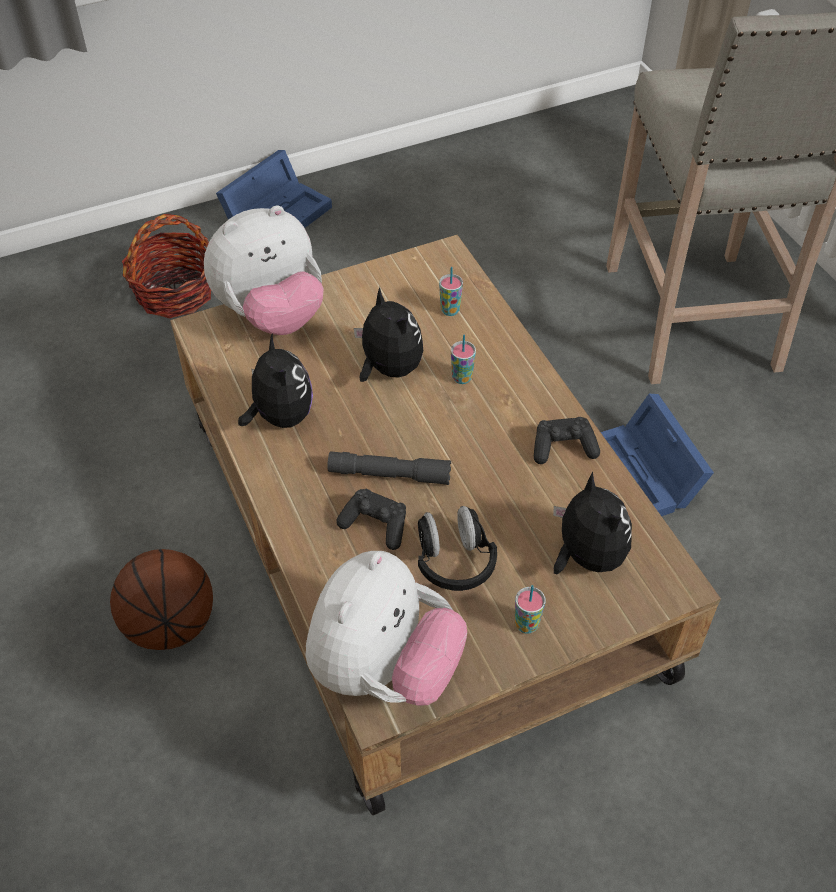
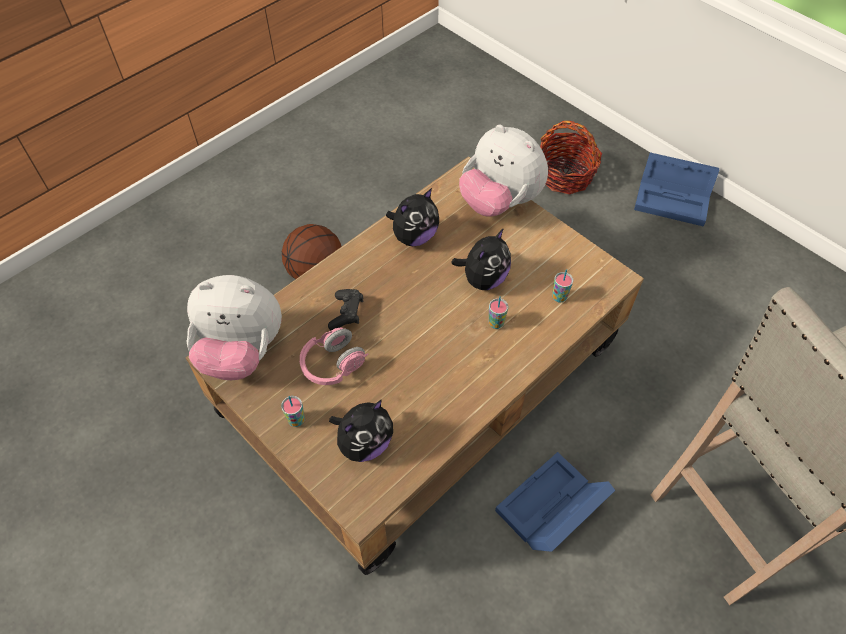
camera: 70 degrees right, 5 degrees up
(389, 474) = (390, 308): grey flashlight -> none
(454, 561) = (333, 365): black headphones -> pink headphones
(563, 448) = (458, 404): black game controller -> none

